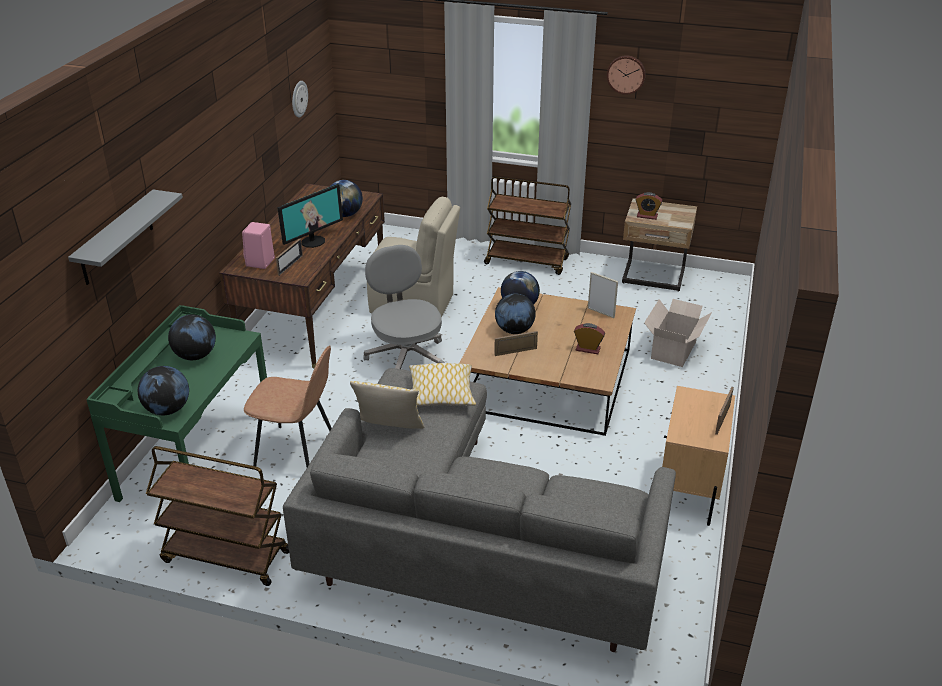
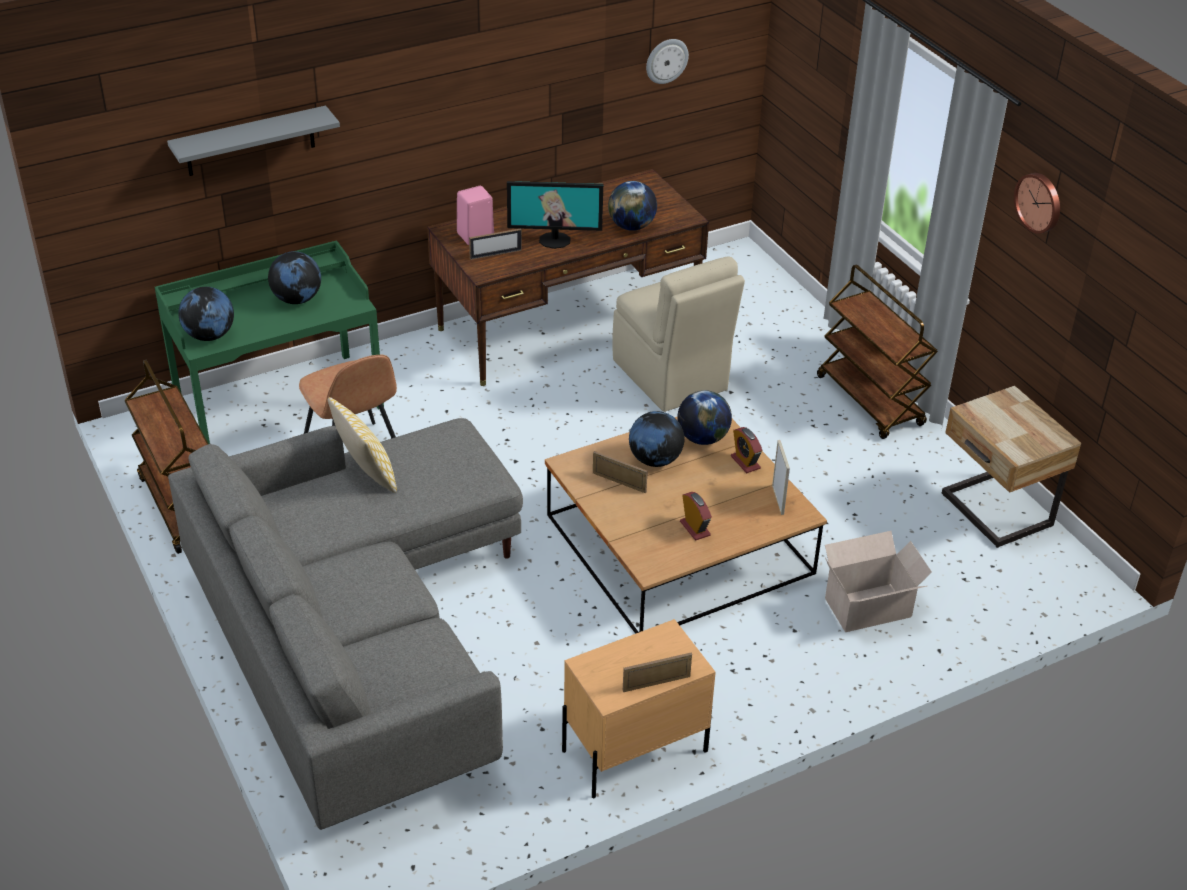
camera: 45 degrees right, 5 degrees up
(406, 356) = (579, 428): grey office chair -> none
(441, 393) = (461, 472): pillow -> none
(647, 216) = (989, 417): alarm clock -> alarm clock (745, 462)

